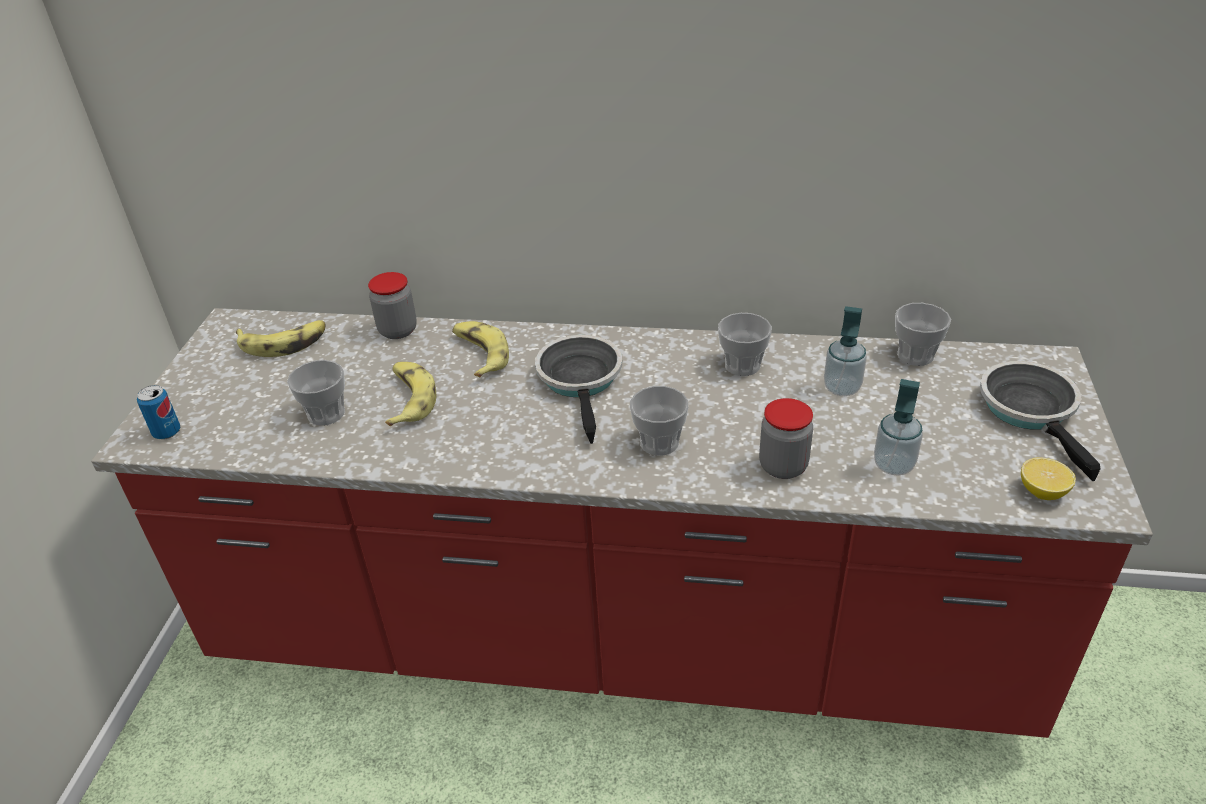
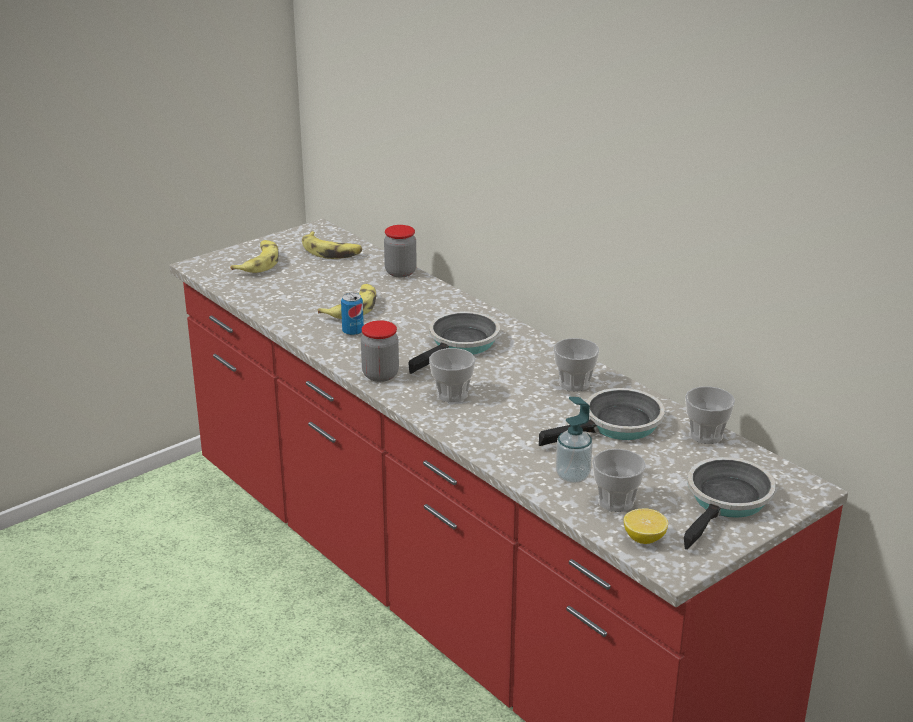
camera: 40 degrees right, 10 degrees down
(167, 432) = (217, 267): can -> can (353, 332)
(326, 414) = (301, 295): cup -> cup (616, 501)
(480, 354) = (426, 305): banana -> banana (258, 263)
(783, 466) = (503, 441): jar -> jar (380, 375)
(842, 388) = (617, 426): soap dispenser -> frying pan

